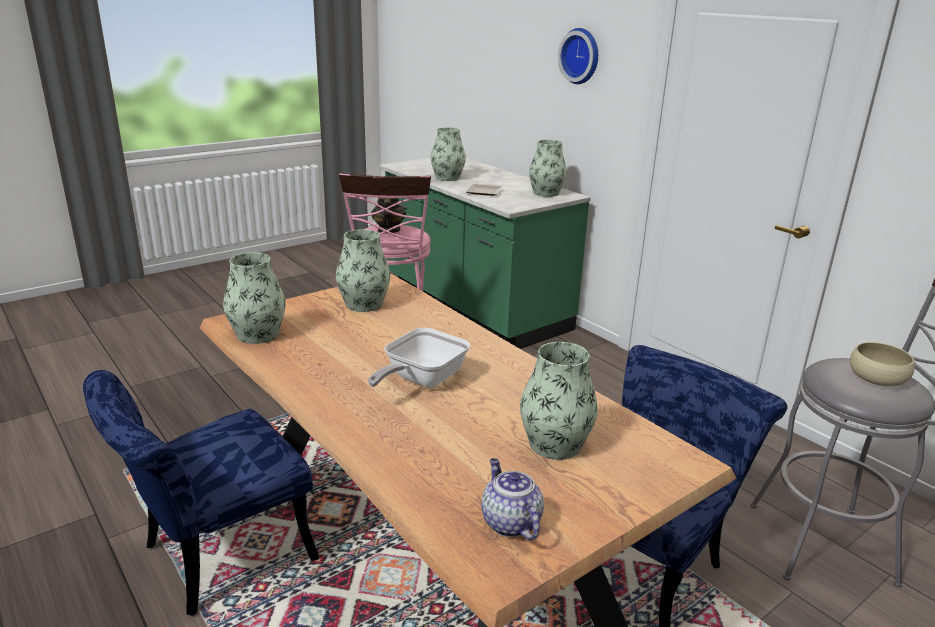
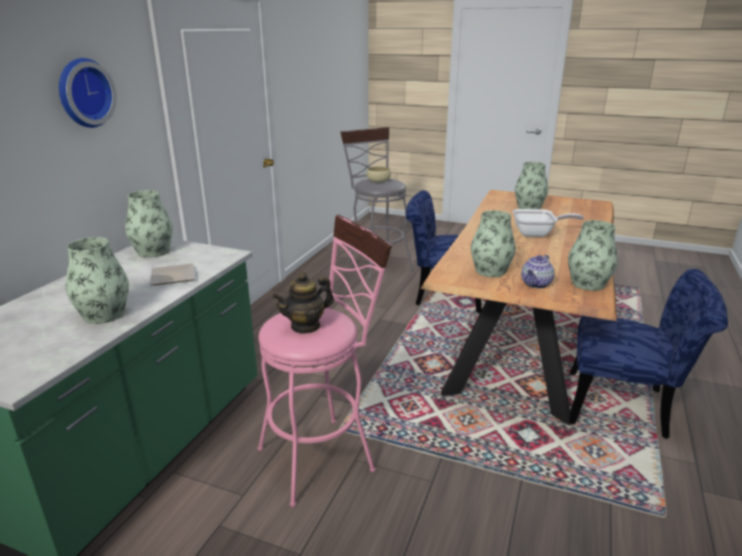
camera: 120 degrees left, 0 degrees up
(509, 522) = (580, 205): teapot -> teapot (536, 284)

